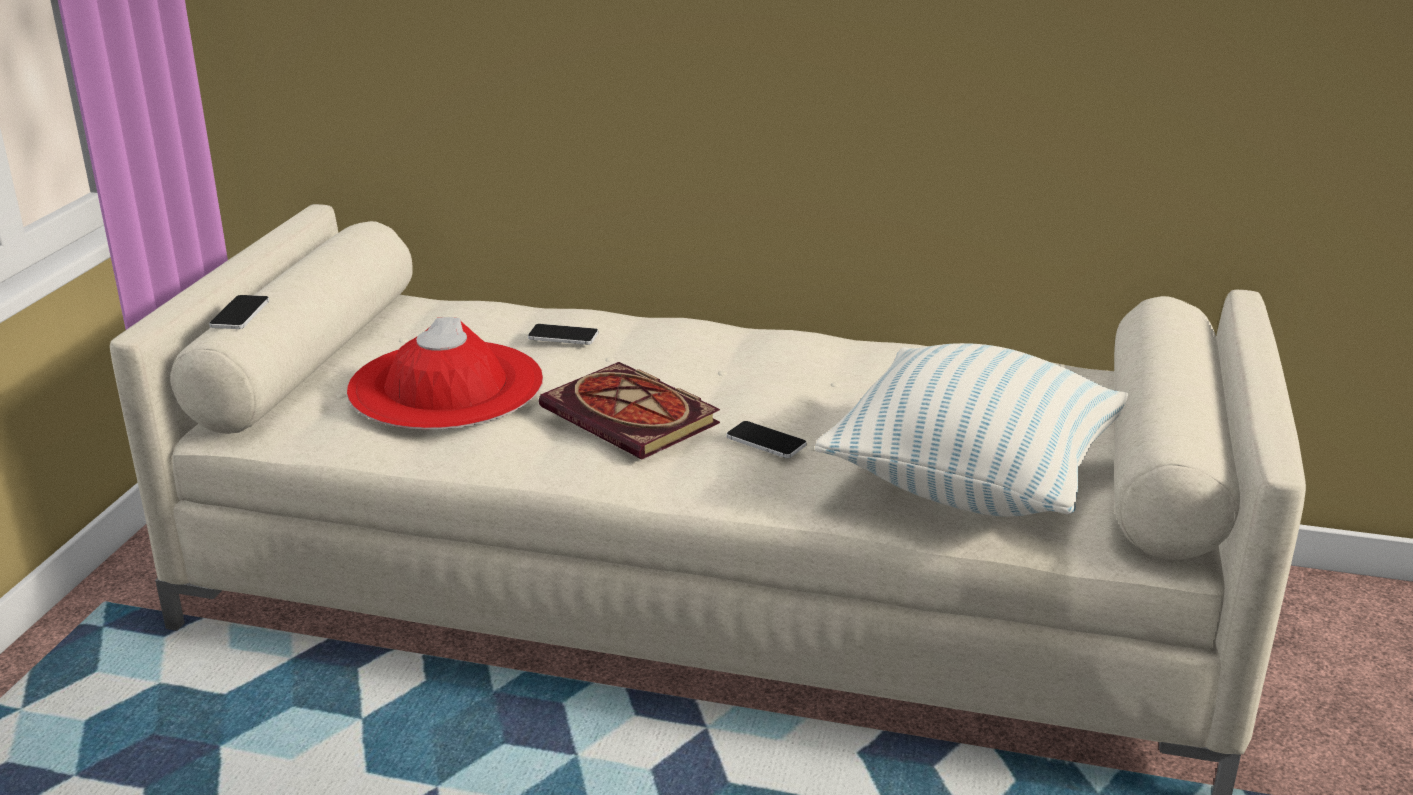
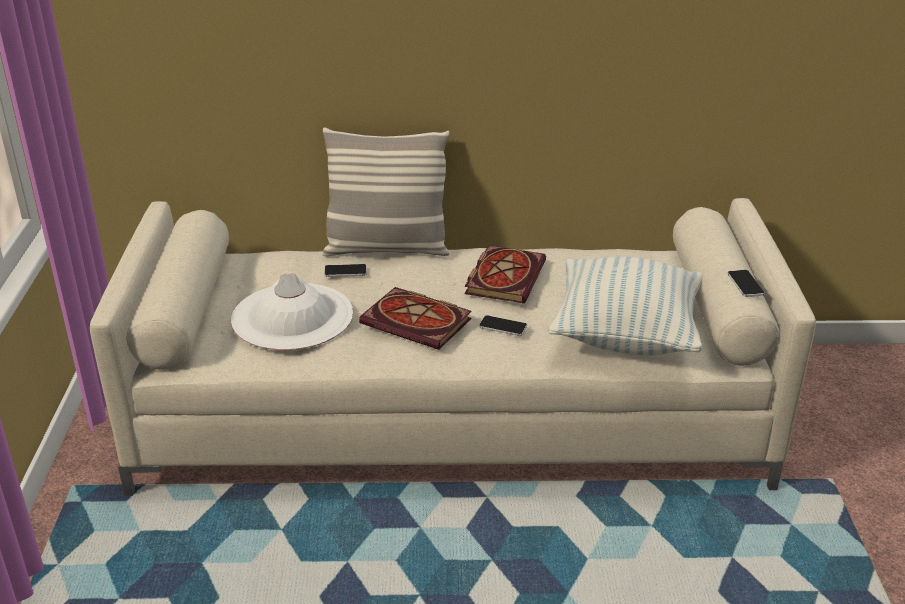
camera: 15 degrees left, 5 degrees up
(240, 313) = (160, 291): phone -> phone (745, 284)
(445, 386) = (292, 317): red hat -> white hat
(645, 314) = (386, 249): none -> pillow
(806, 371) = (504, 276): none -> book

